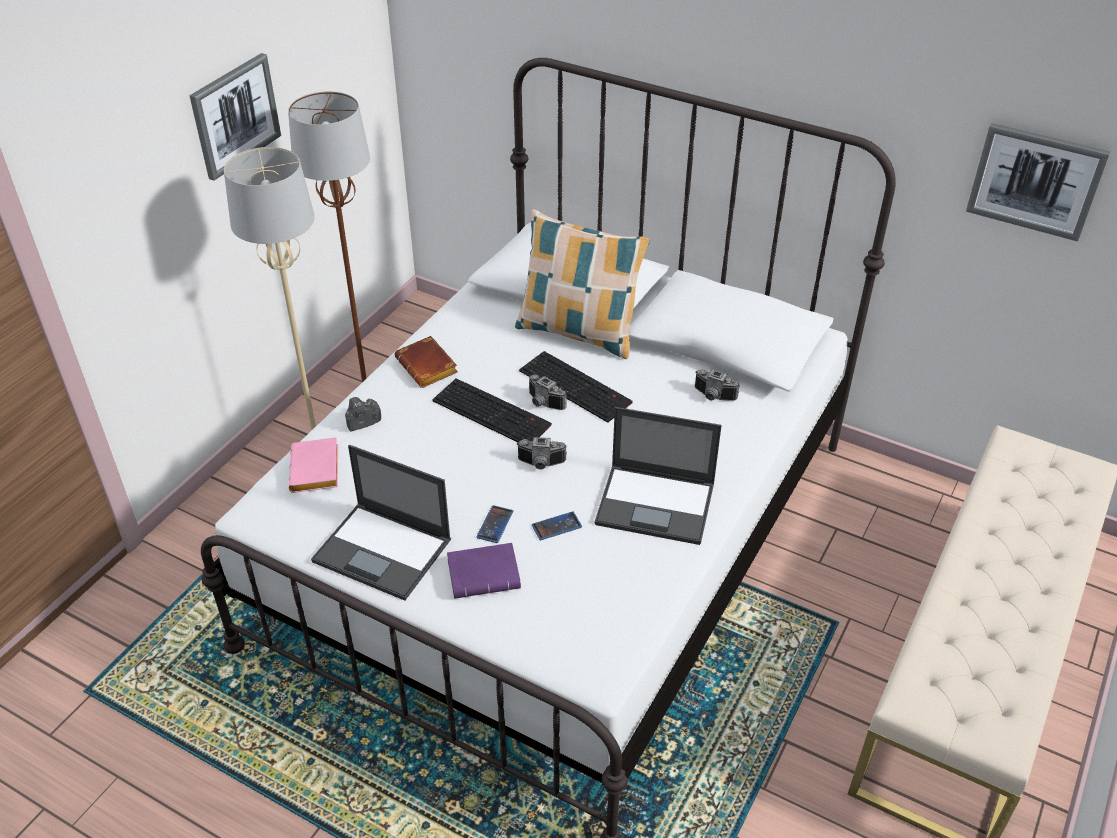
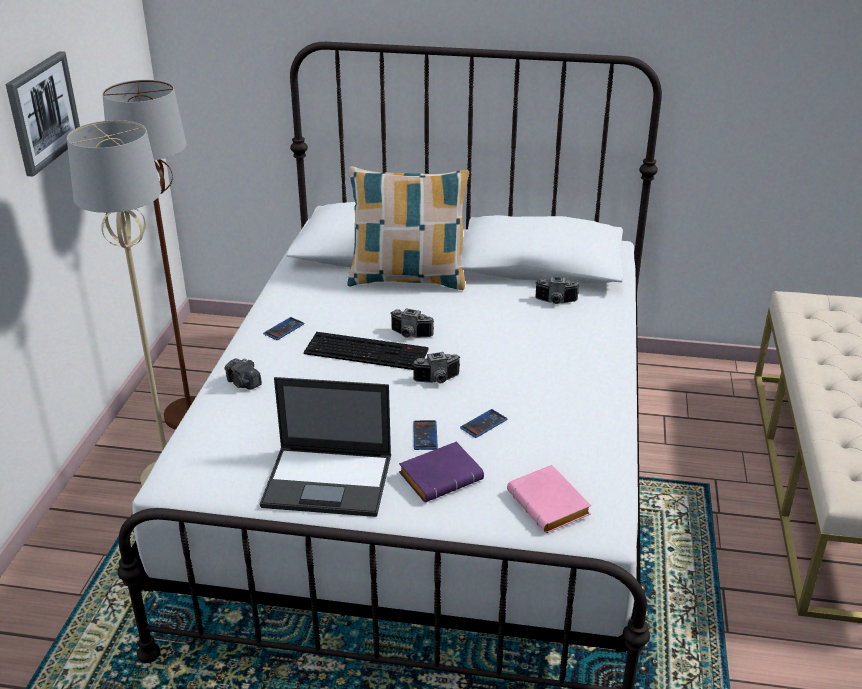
camera: 20 degrees left, 10 degrees down
(317, 471) = (220, 432): pink book -> pink book (551, 505)
(362, 422) = (244, 383): camera -> camera turned 90 degrees counterclockwise
(429, 367) = (284, 329): brown book -> phone
(577, 386) = (432, 317): keyboard -> none
(657, 504) = (561, 388): laptop -> none
(1035, 180) = (775, 66): picture -> none

